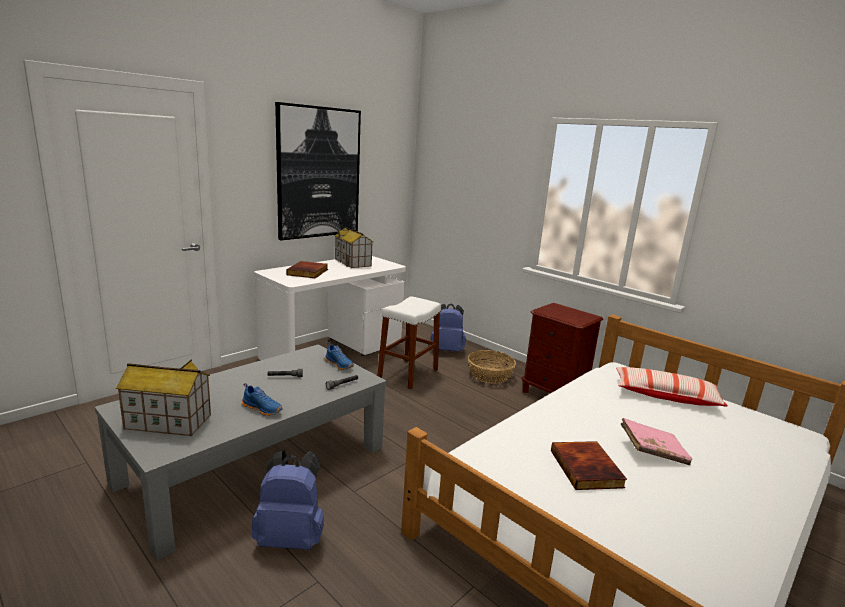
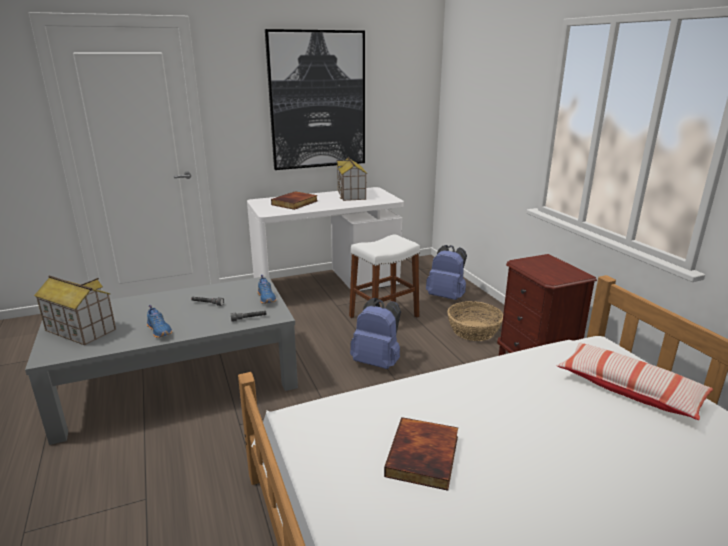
camera: 25 degrees right, 5 degrees up
(291, 537) = (156, 453): blue backpack -> blue backpack (377, 362)
(652, 451) = (533, 455): pink book -> none

